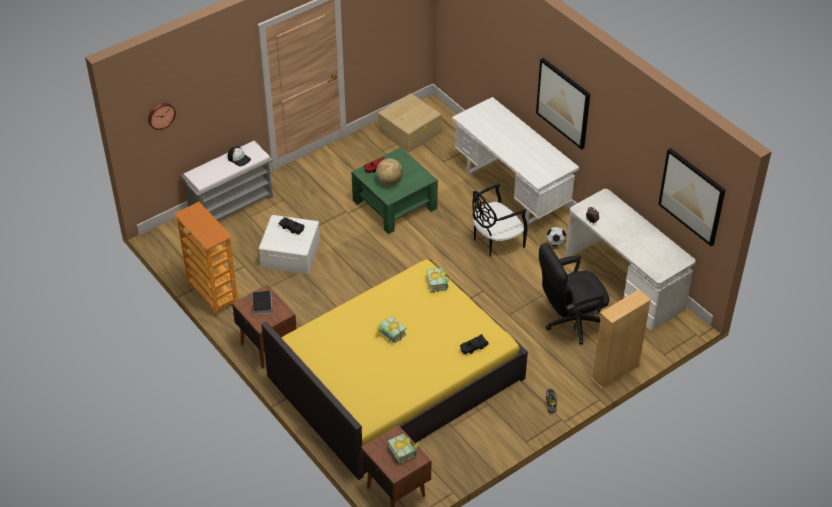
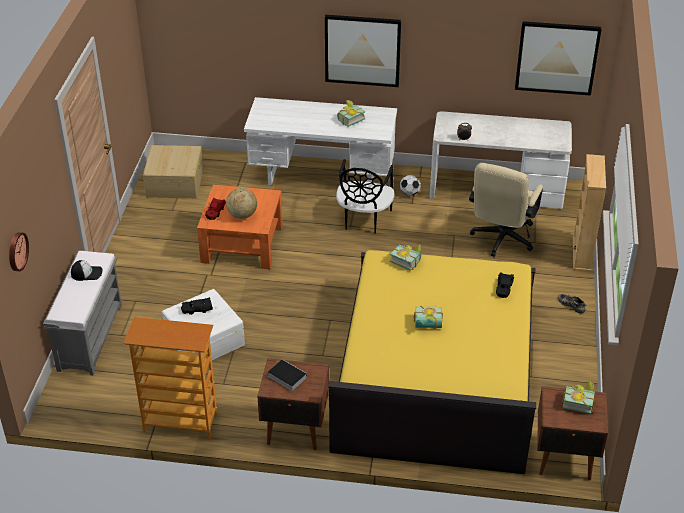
camera: 45 degrees left, 5 degrees down
(394, 204) = (242, 243): green coffee table -> orange coffee table
(532, 154) = (349, 119): none -> book
(570, 322) = (501, 240): black office chair -> beige office chair

